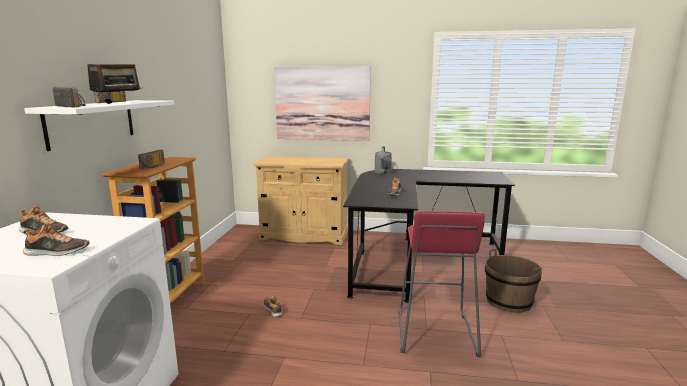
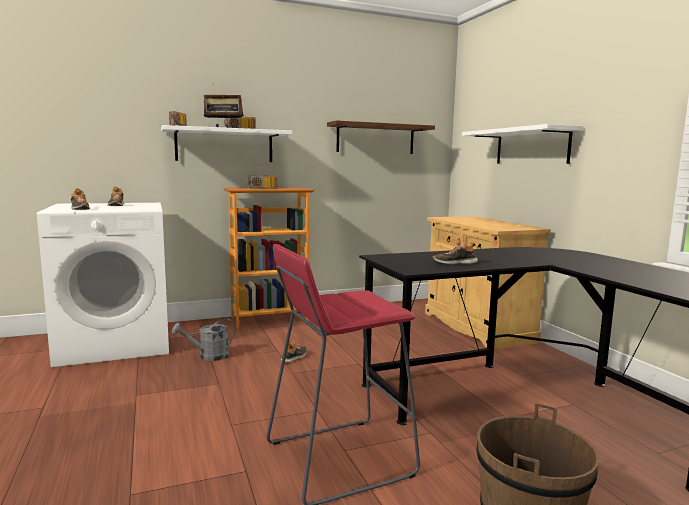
camera: 60 degrees right, 5 degrees down
(192, 98) = (375, 139): none -> brown shelf
(322, 103) = (531, 146): picture -> white shelf
(383, 172) = (552, 251): grey watering can -> grey watering can (208, 356)

